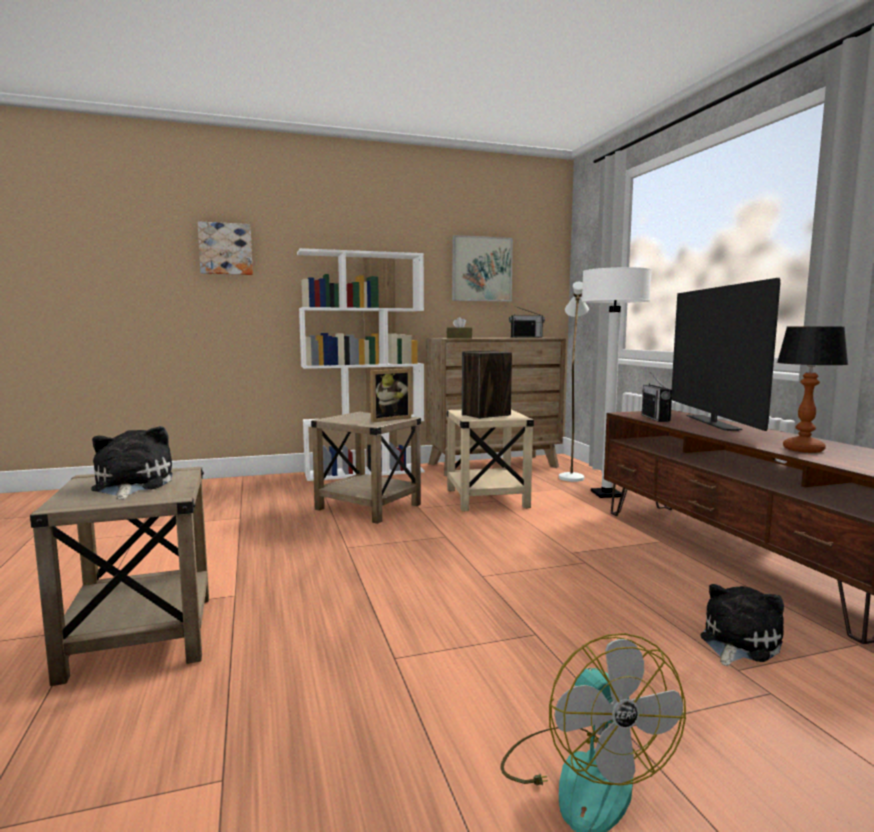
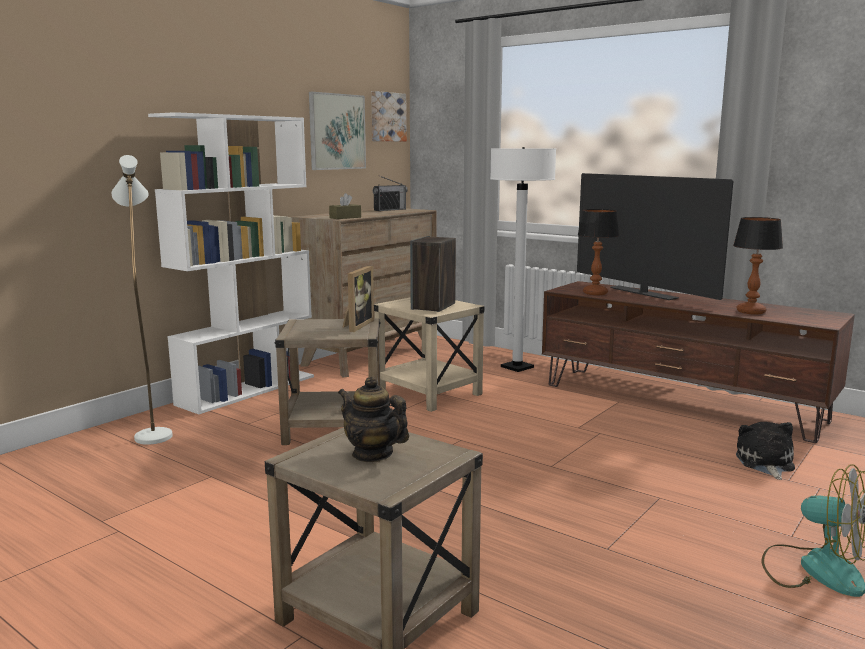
camera: 35 degrees left, 5 degrees up
(131, 485) = (372, 454): plush toy -> teapot
(225, 249) = (51, 108): picture -> picture (387, 117)
(570, 476) = (458, 354): white floor lamp -> white floor lamp (152, 432)
(655, 418) = (595, 293): radio -> table lamp

